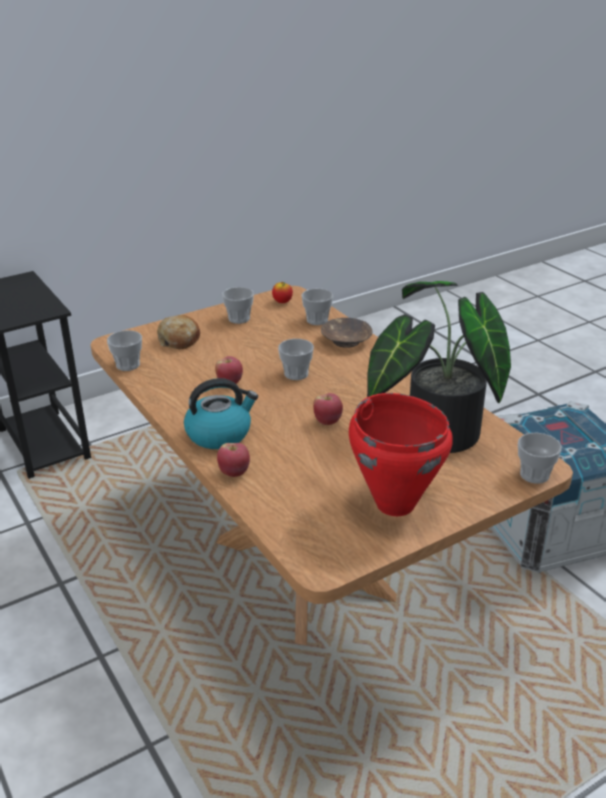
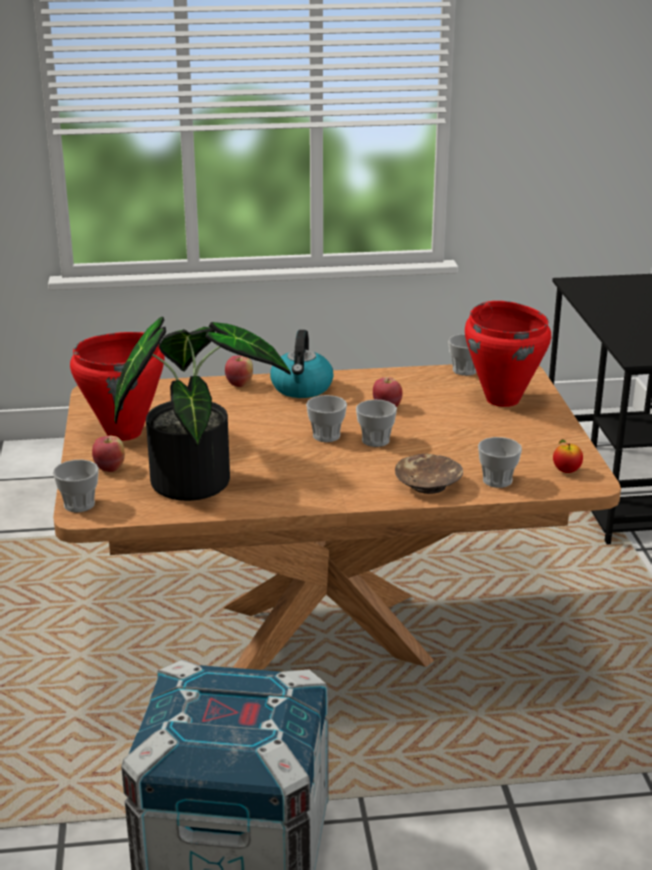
camera: 115 degrees right, 5 degrees down
(179, 340) = (503, 399): bread -> red cooking pot
(239, 318) = (535, 437): cup -> cup (326, 436)
(327, 421) = (271, 435): apple -> apple (110, 468)

